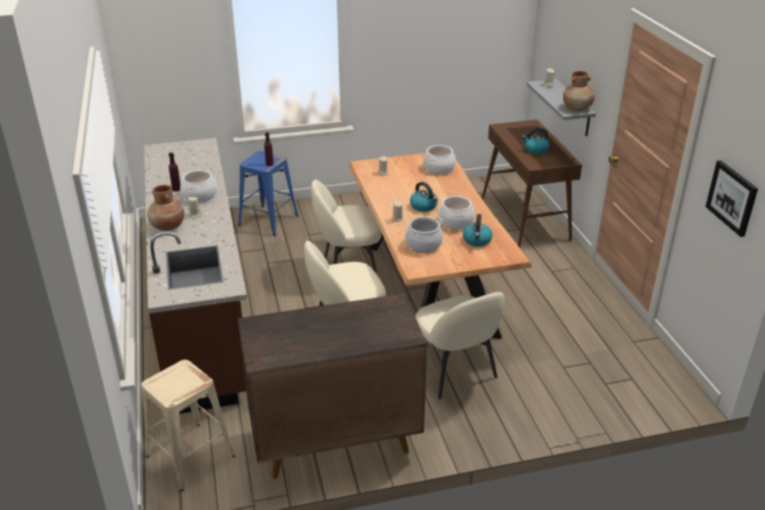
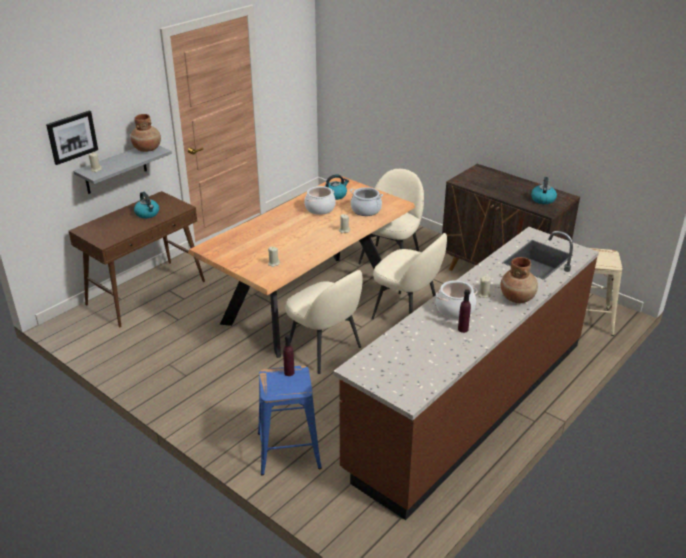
camera: 125 degrees left, 0 degrees up
(424, 206) = (311, 227): kettle -> kettle (542, 199)
(439, 168) = (235, 241): cooking pot -> none
(732, 197) = (293, 70): picture -> picture (72, 137)

